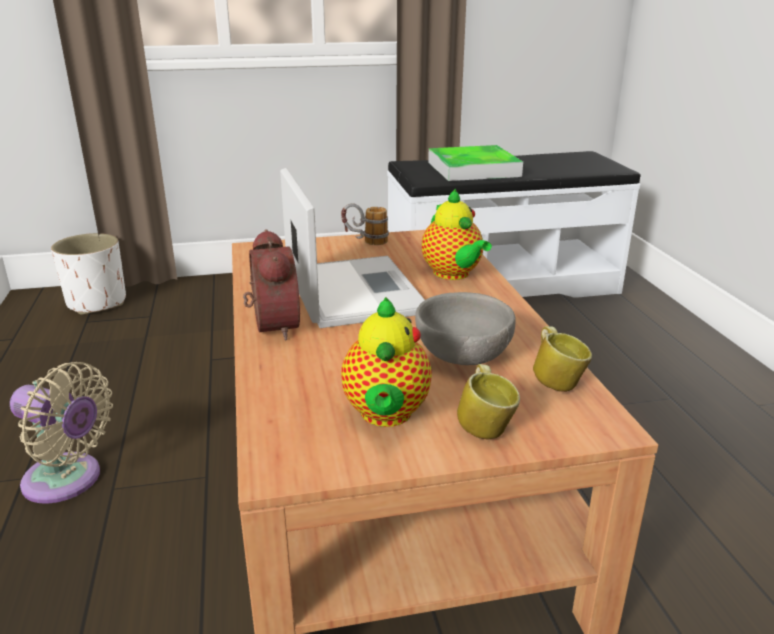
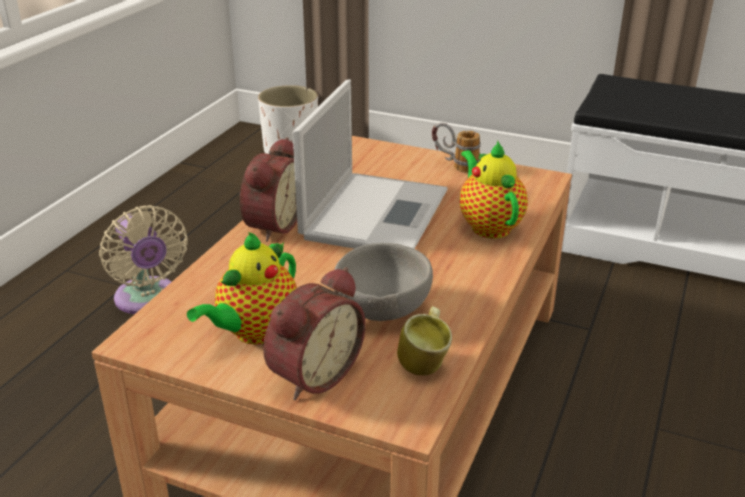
camera: 35 degrees right, 5 degrees up
(453, 274) = (488, 226): teapot -> teapot turned 150 degrees clockwise
(473, 169) = (677, 105): tray -> none
(485, 426) = (312, 374): mug -> alarm clock

